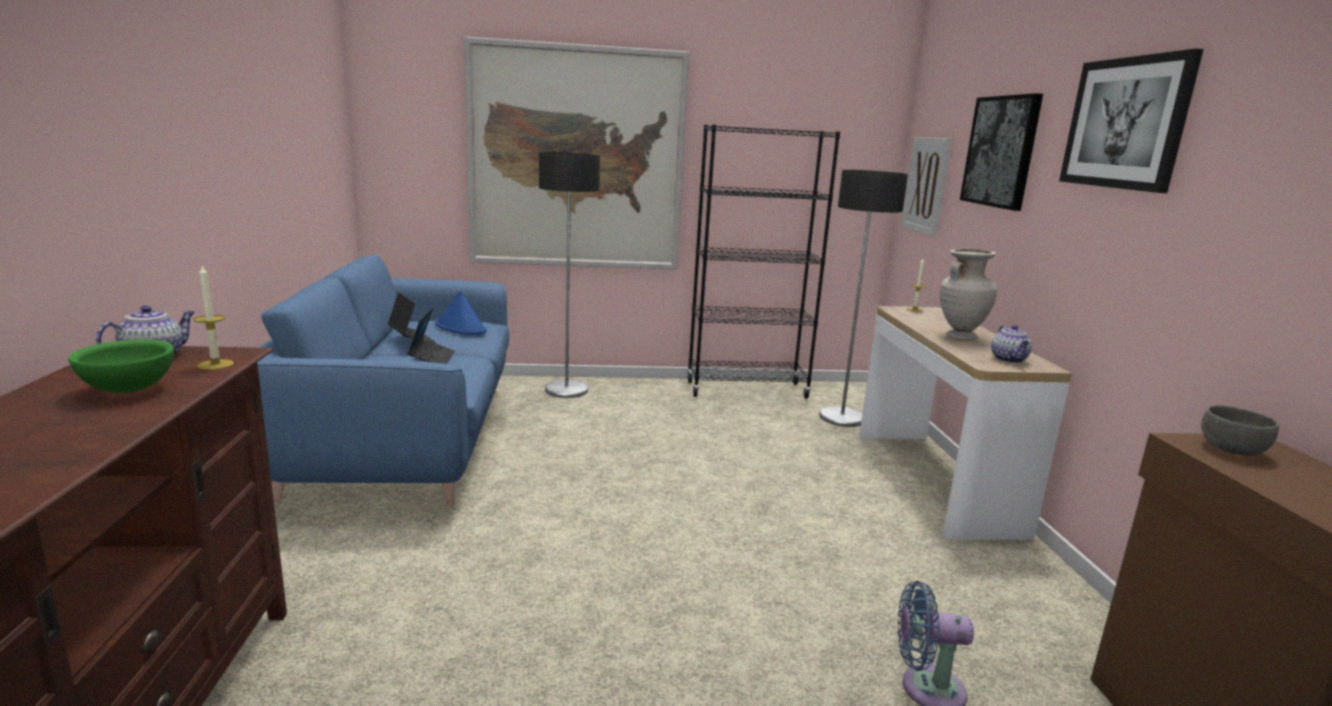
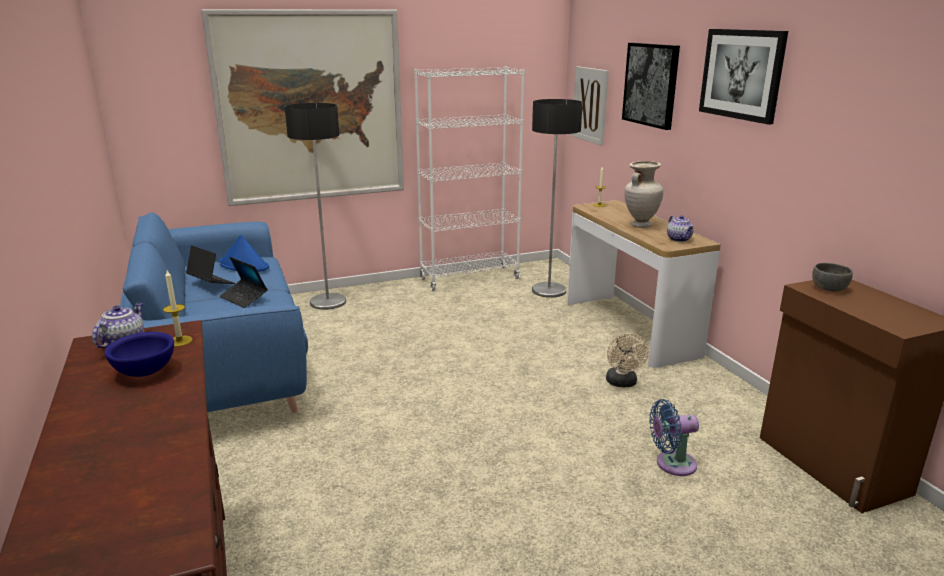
camera: 15 degrees left, 5 degrees up
(130, 389) = (145, 371): green bowl -> blue bowl
(432, 358) = (244, 298): laptop -> laptop turned 150 degrees clockwise
(746, 390) = (469, 279): black bookcase -> white bookcase
(894, 552) = (622, 383): none -> beige fan

